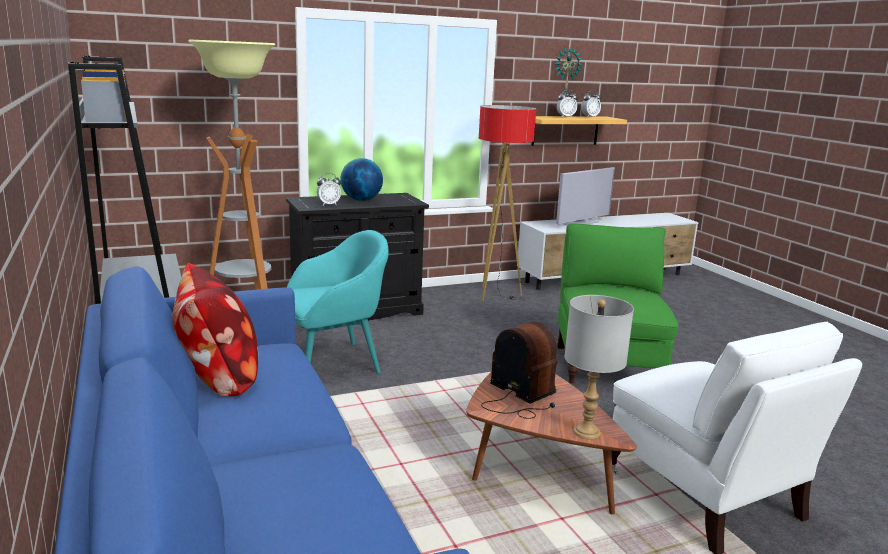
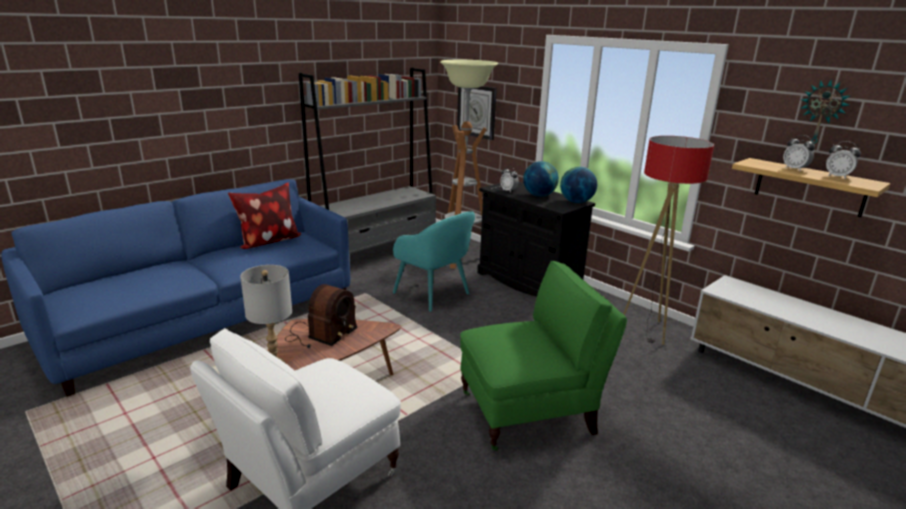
camera: 70 degrees right, 5 degrees up
(180, 117) = (476, 111): none -> wall clock
(398, 195) = (576, 202): none -> globe
(581, 223) = (787, 306): television -> none

